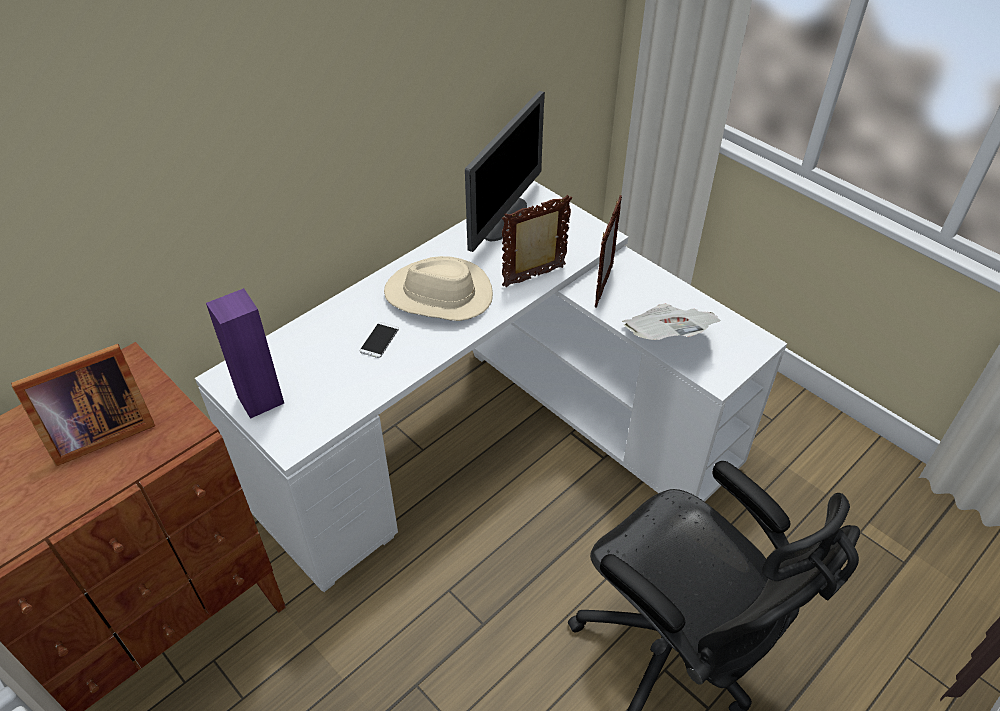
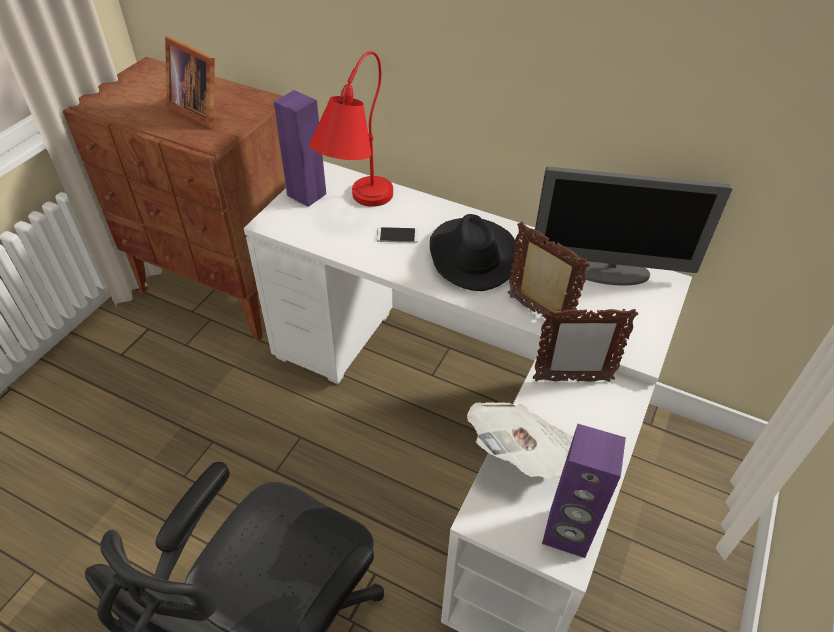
camera: 70 degrees right, 0 degrees up
(314, 362) = (356, 208): none -> red table lamp
(439, 295) = (471, 255): beige hat -> black hat
(741, 337) = (567, 534): none -> purple speaker

